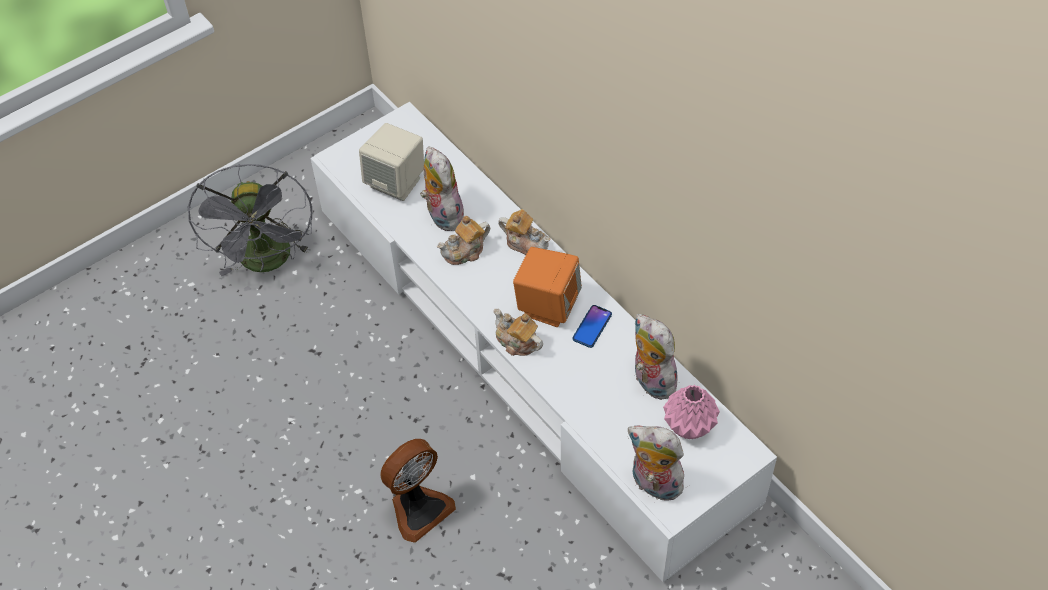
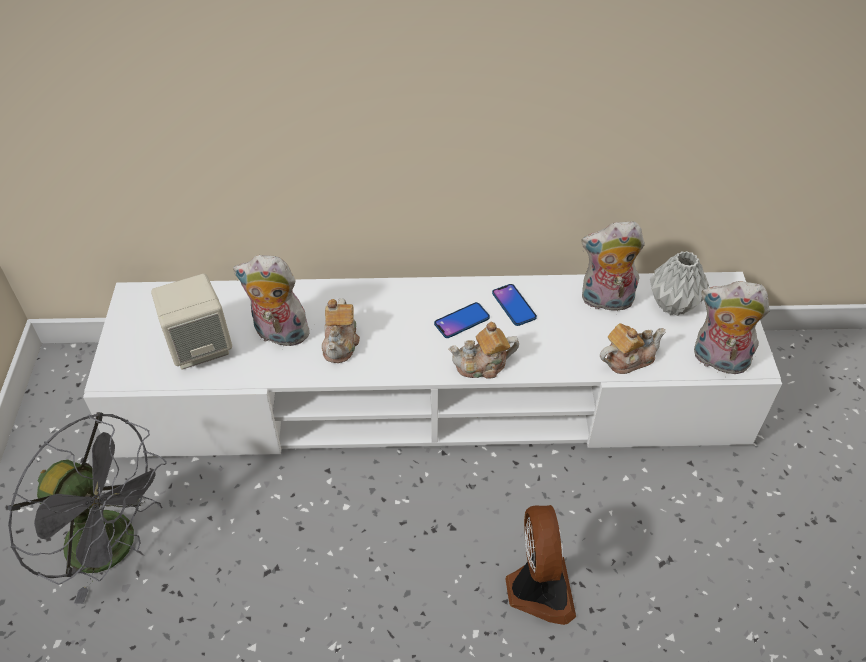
camera: 55 degrees left, 5 degrees down
(526, 243) = (377, 296): teapot -> teapot (627, 359)
(547, 305) = (462, 321): orange speaker -> phone
(653, 485) = (718, 361): plush toy -> plush toy turned 45 degrees clockwise
(689, 427) = (674, 305): pink vase -> grey vase

